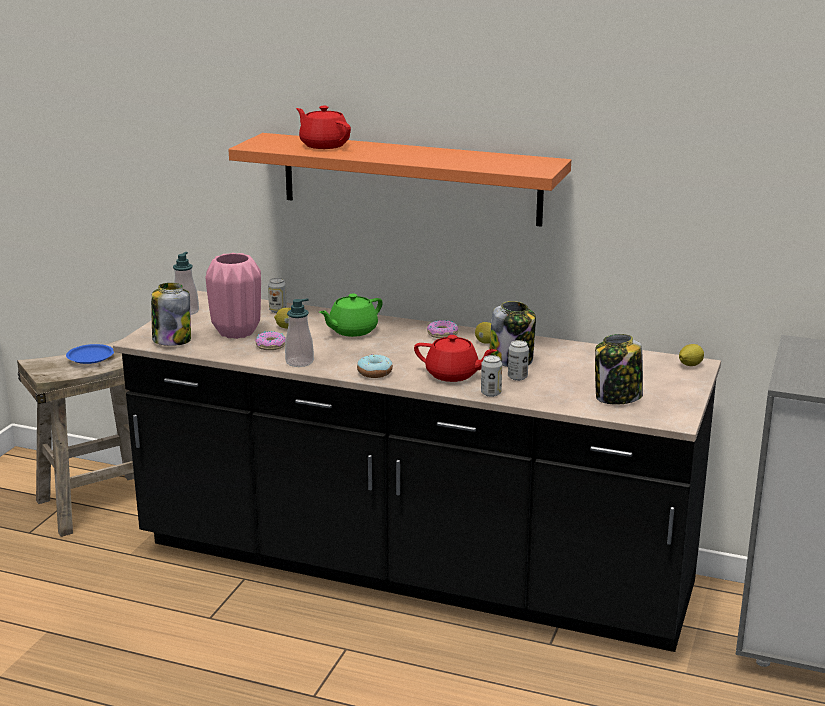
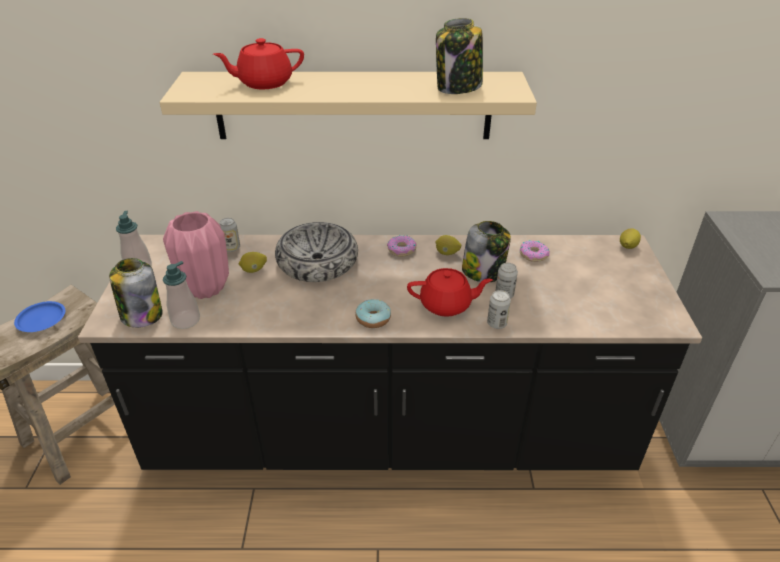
camera: 20 degrees left, 15 degrees up
(271, 345) = (250, 301): donut -> donut (533, 255)
(299, 362) = (291, 320): soap dispenser -> soap dispenser (185, 320)
(324, 145) = (264, 83): red teapot -> red teapot turned 45 degrees counterclockwise
(352, 331) = (317, 262): green teapot -> bowl
(410, 179) = (353, 105): orange shelf -> beige shelf
(617, 397) = (605, 303): jar -> jar (458, 87)

